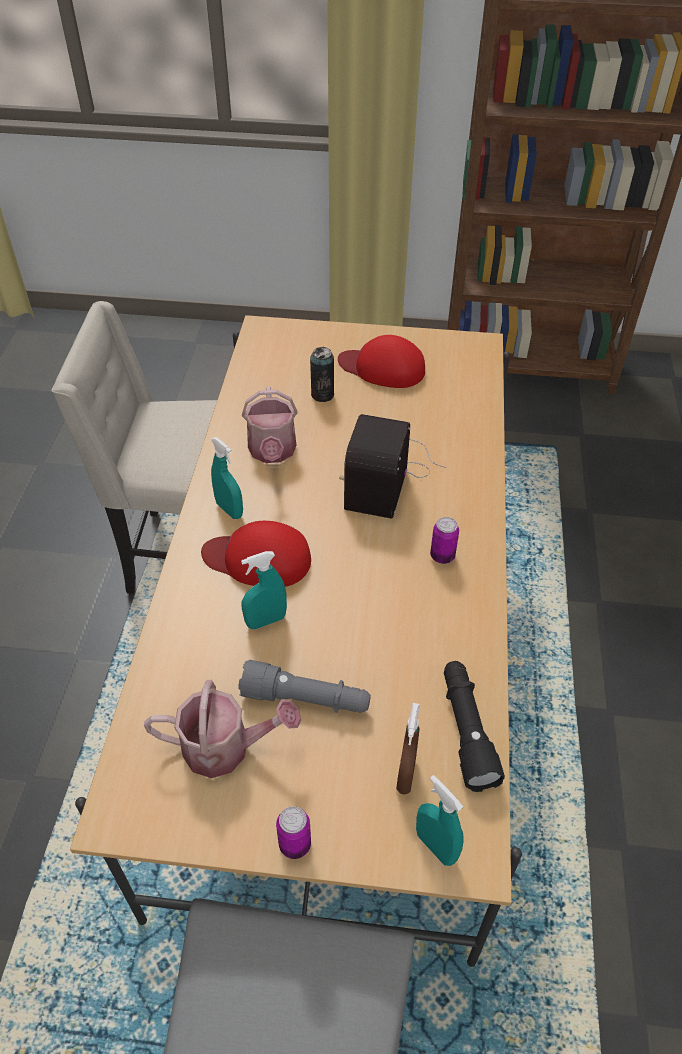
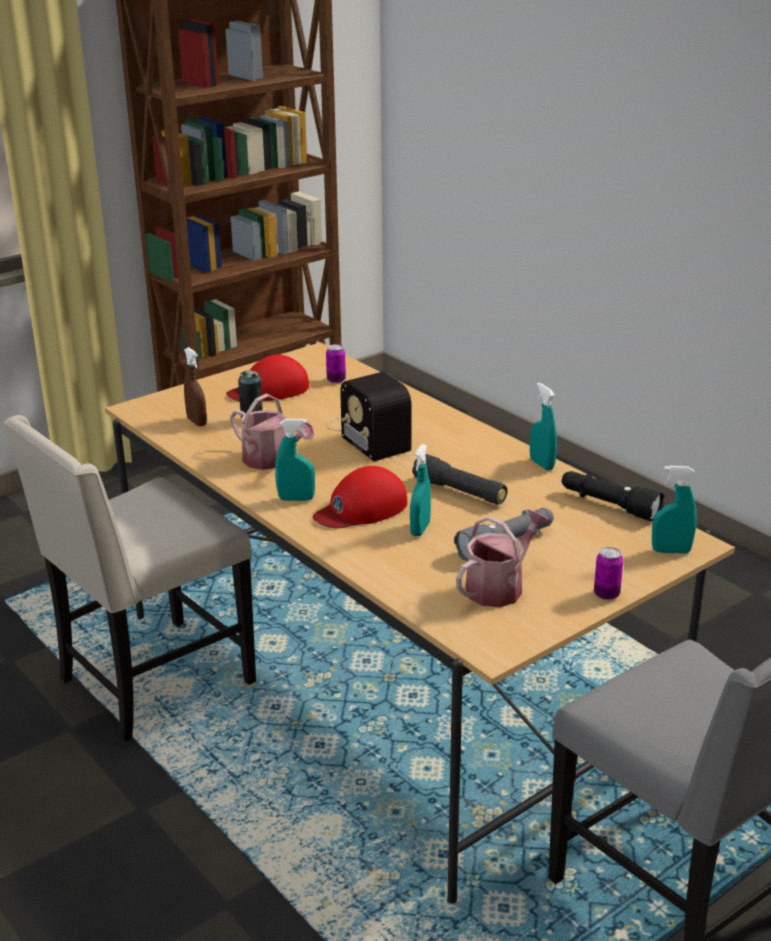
camera: 45 degrees left, 20 degrees down
(360, 601) = (459, 492): none -> black flashlight
(406, 774) = (611, 537): brown spray bottle -> brown spray bottle (197, 422)
(442, 556) = (470, 450): can -> can (336, 380)
(481, 623) = (541, 464): none -> turquoise spray bottle

